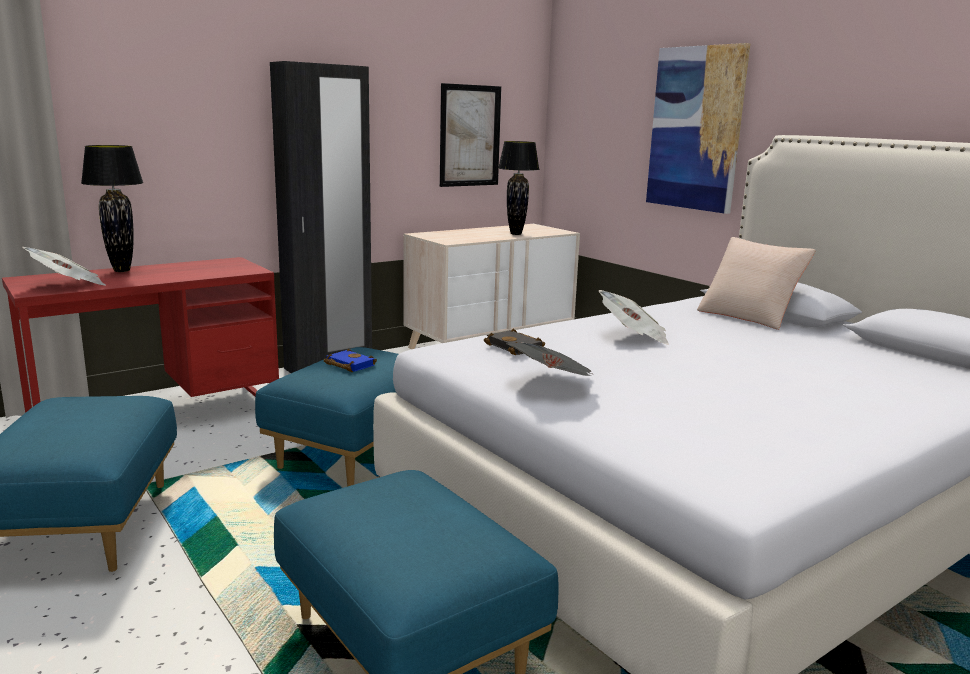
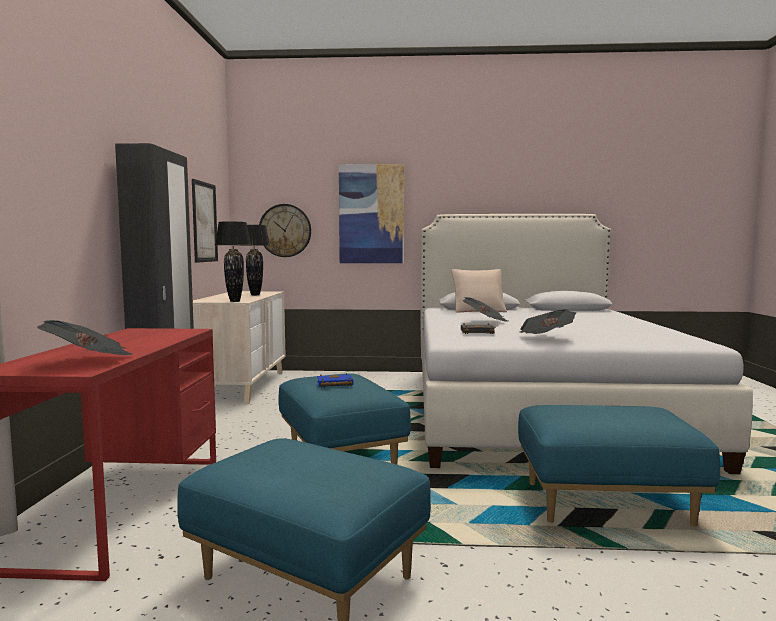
camera: 50 degrees left, 10 degrees down
(122, 270) = (75, 348): black table lamp -> black table lamp (234, 301)
(595, 147) = (285, 230): none -> wall clock

